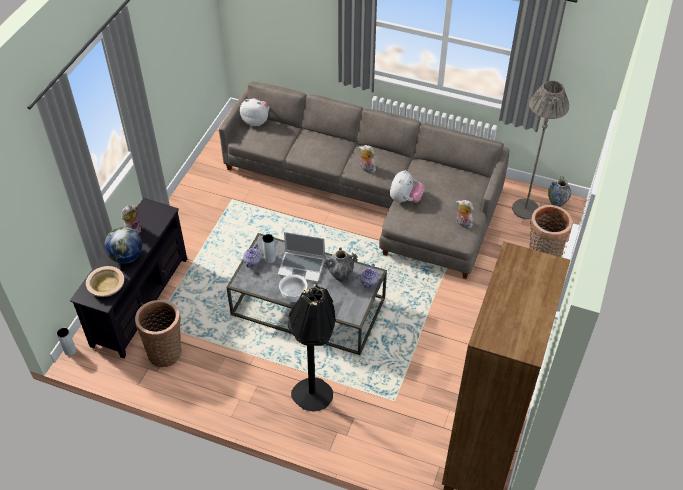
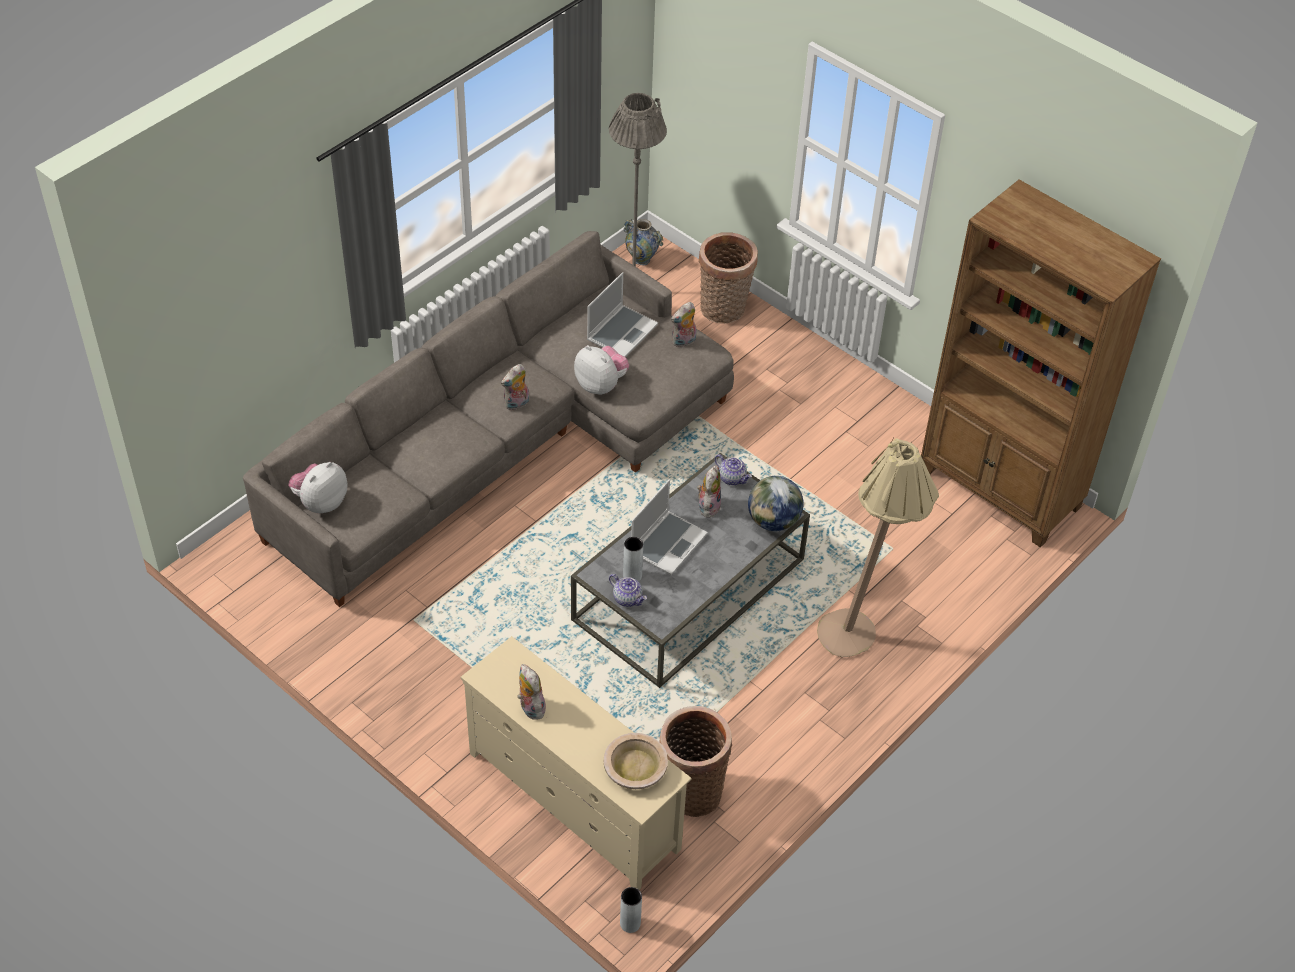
camera: 70 degrees left, 0 degrees up
(126, 257) = (585, 728): globe -> globe (773, 521)
(140, 301) = (573, 802): black tv stand -> beige tv stand
(294, 296) = (718, 569): white bowl -> none
(314, 403) = (860, 636): black floor lamp -> beige floor lamp
(340, 277) = (708, 506): vase -> plush toy
(451, 194) = (621, 332): none -> laptop

